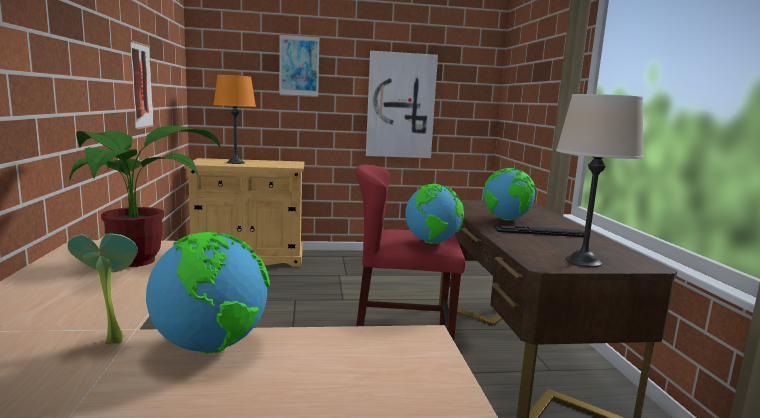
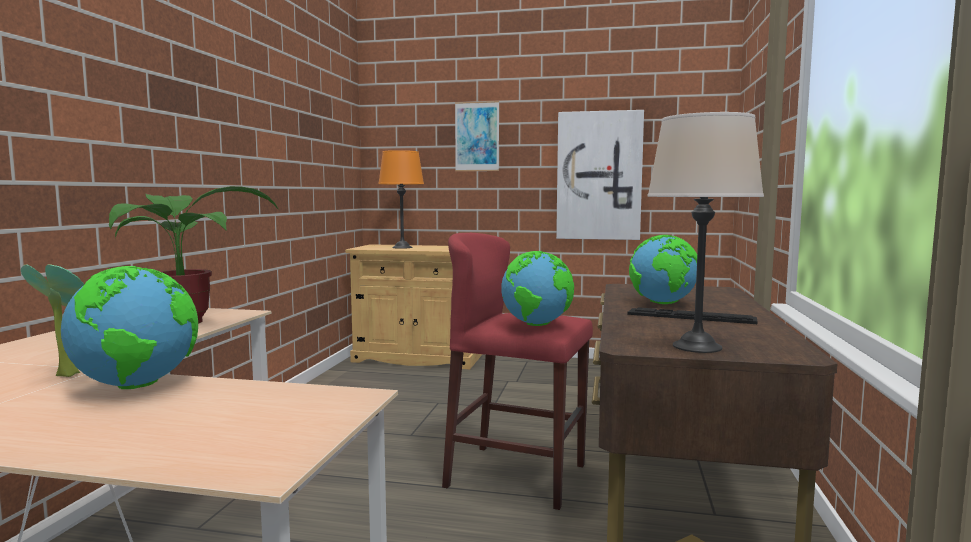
camera: 20 degrees right, 5 degrees down
(141, 86) = (282, 163): picture -> none

